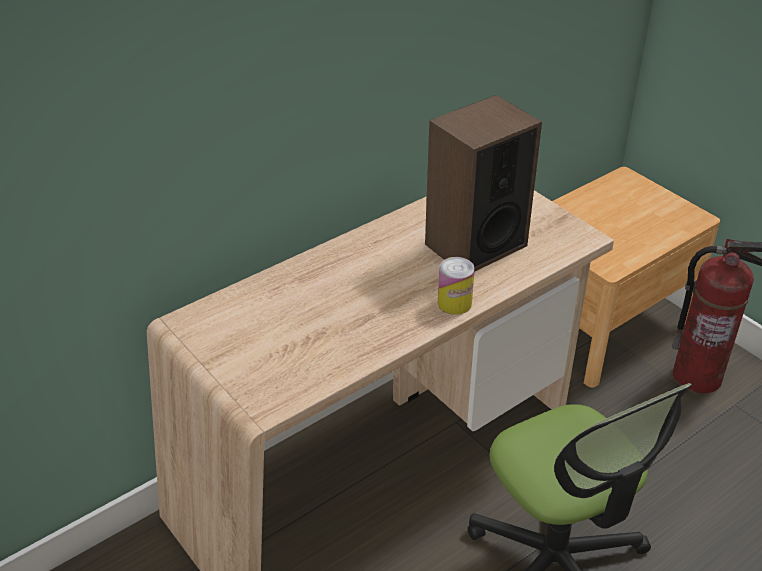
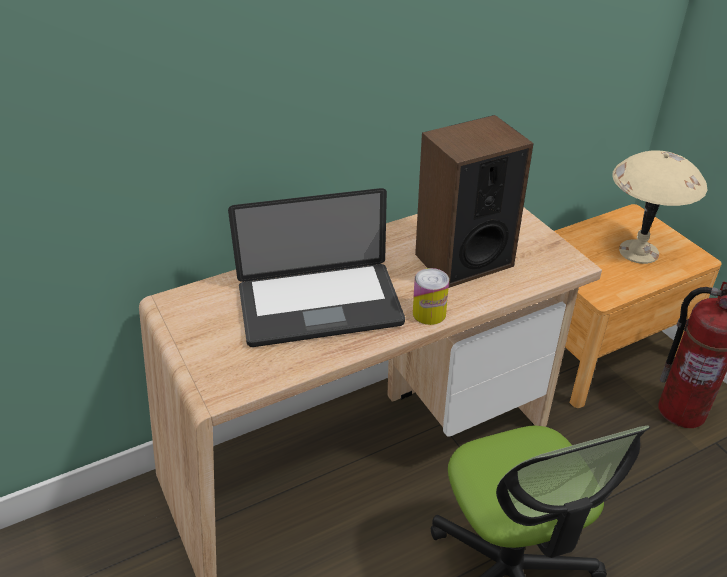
camera: 10 degrees right, 0 degrees up
(341, 308) = (319, 306): none -> laptop
(637, 216) = (639, 251): none -> beige table lamp

